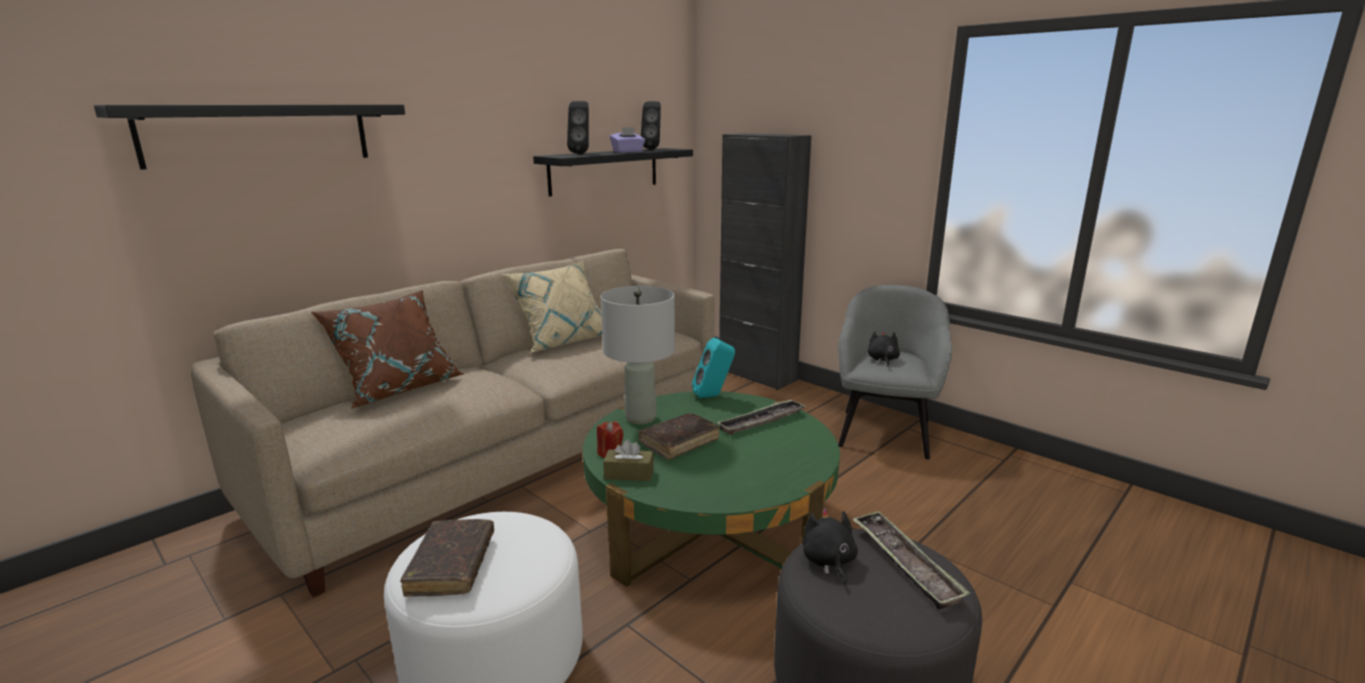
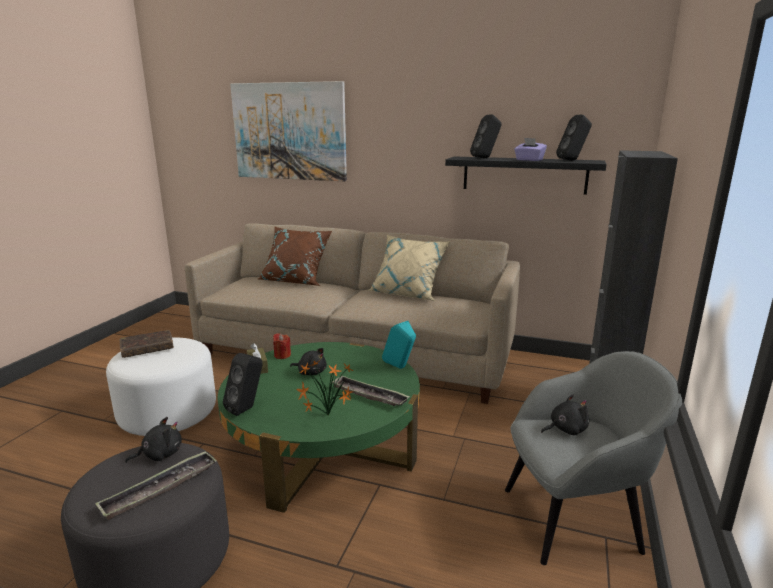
camera: 65 degrees right, 0 degrees up
(259, 134) = (289, 131): black shelf -> picture
(640, 417) = (340, 352): grey table lamp -> none
(679, 442) = (311, 372): brown book -> black plush toy
(743, 493) = (247, 409): none -> black speaker
(791, 449) = (326, 416): none -> potted plant

